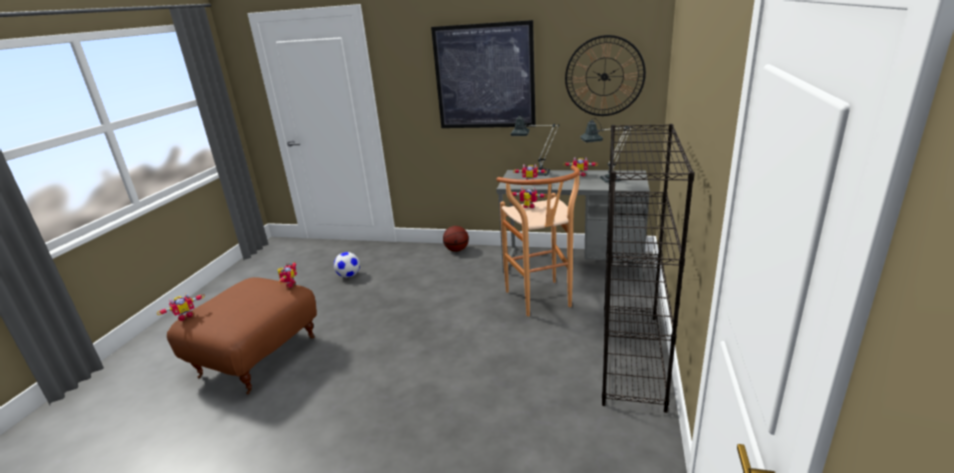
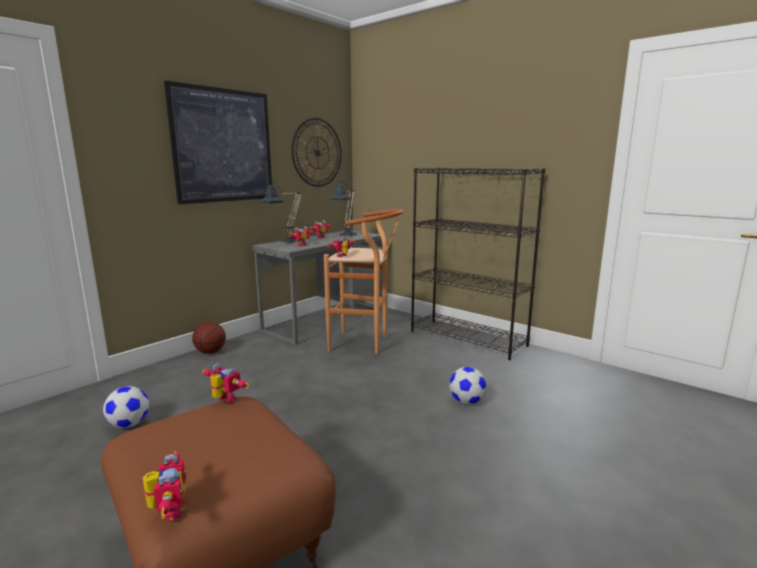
camera: 65 degrees left, 10 degrees down
(472, 398) = (467, 401): none -> football

